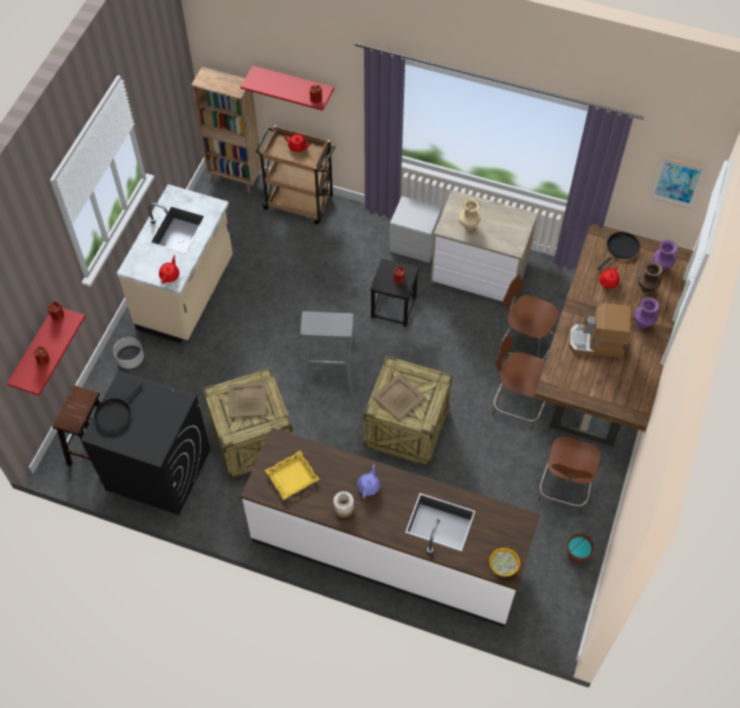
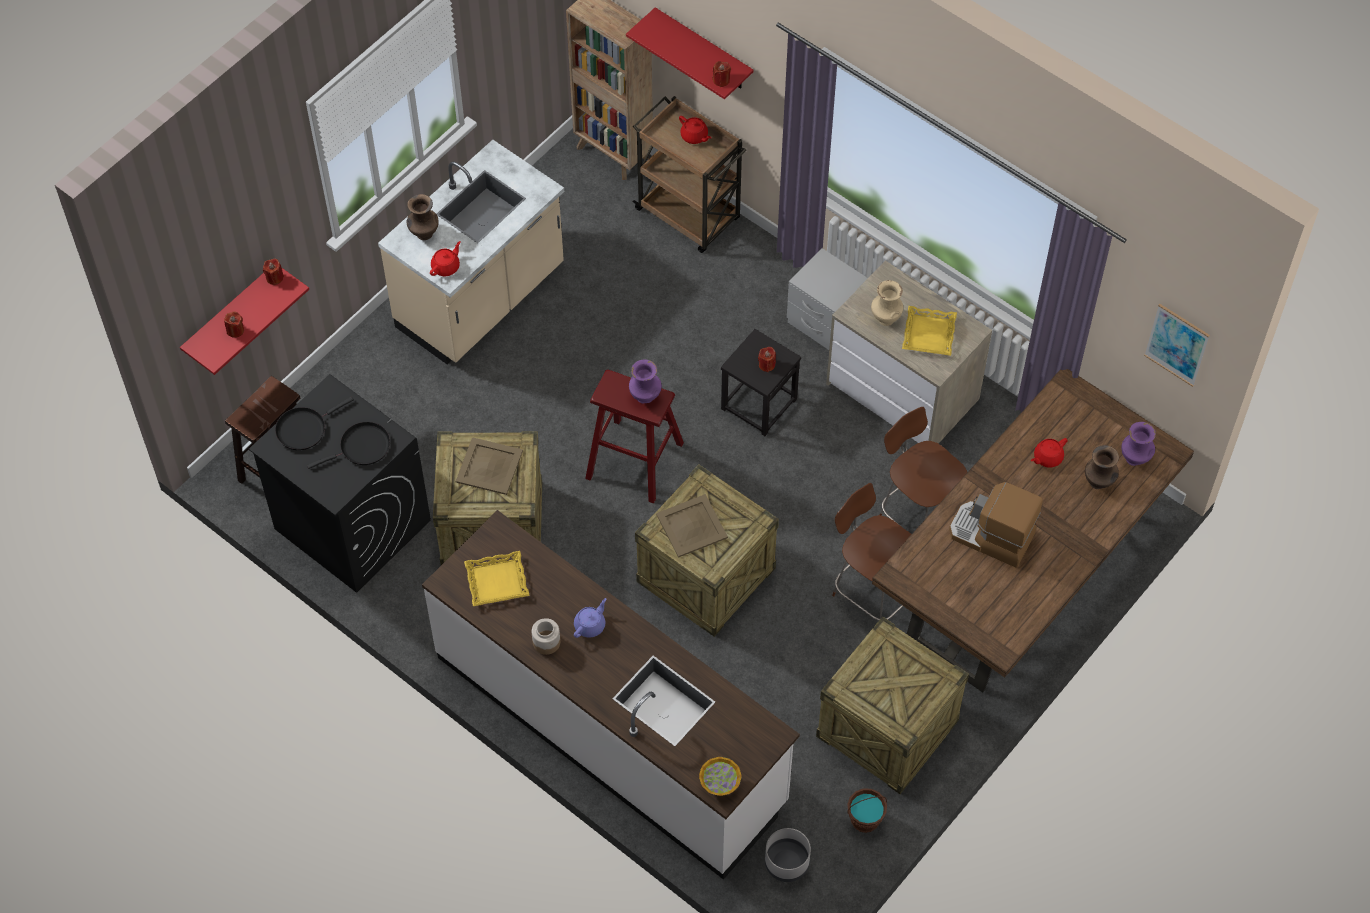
camera: 20 degrees right, 0 degrees up
(131, 361) = (372, 368): grey planter -> grey planter (786, 863)
(146, 258) = (424, 234): none -> brown vase
(329, 368) = (634, 460): grey stool -> red stool
(499, 227) = (928, 334): none -> yellow tray
(564, 489) = (886, 728): brown chair -> crate
(621, 249) = (1089, 416): black frying pan -> black frying pan (362, 447)
(643, 324) = (1069, 530): purple vase -> purple vase (645, 397)

